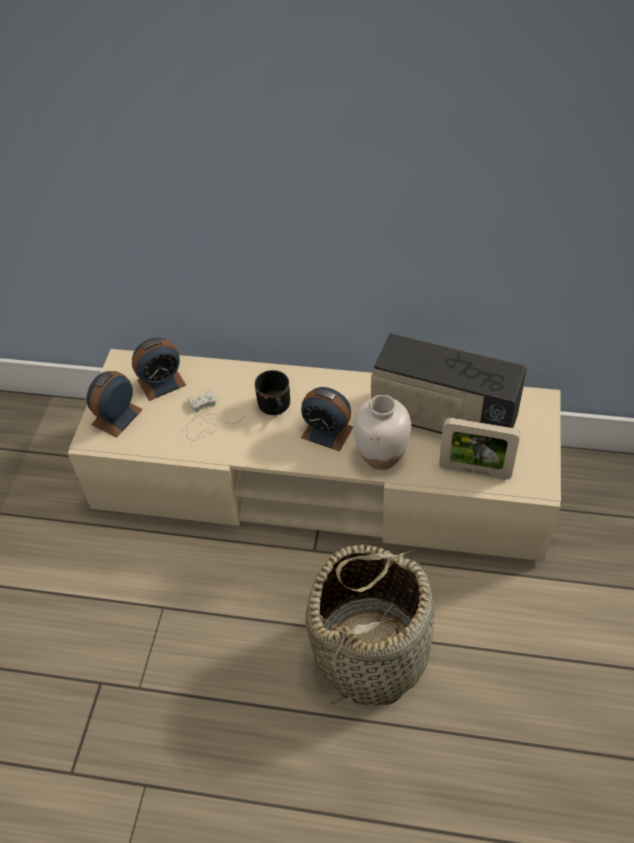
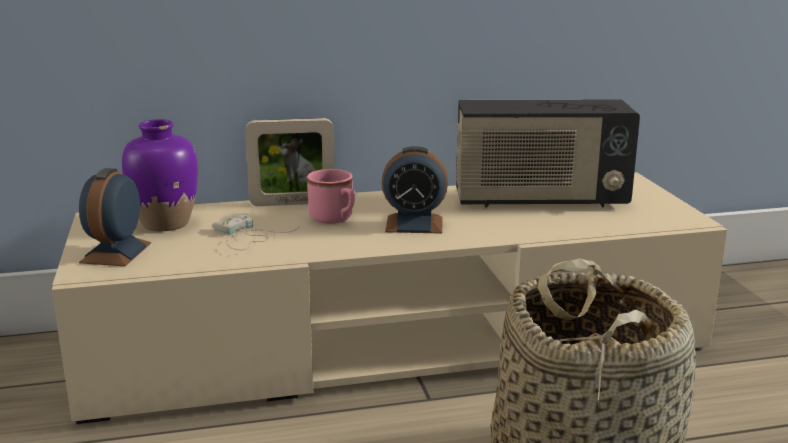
camera: 25 degrees left, 30 degrees down
(161, 382) = (165, 223): alarm clock -> purple vase
(276, 408) = (335, 219): black mug -> pink mug
(381, 456) = (496, 229): white vase -> none
(475, 471) = (611, 222): picture frame -> picture frame (292, 203)

